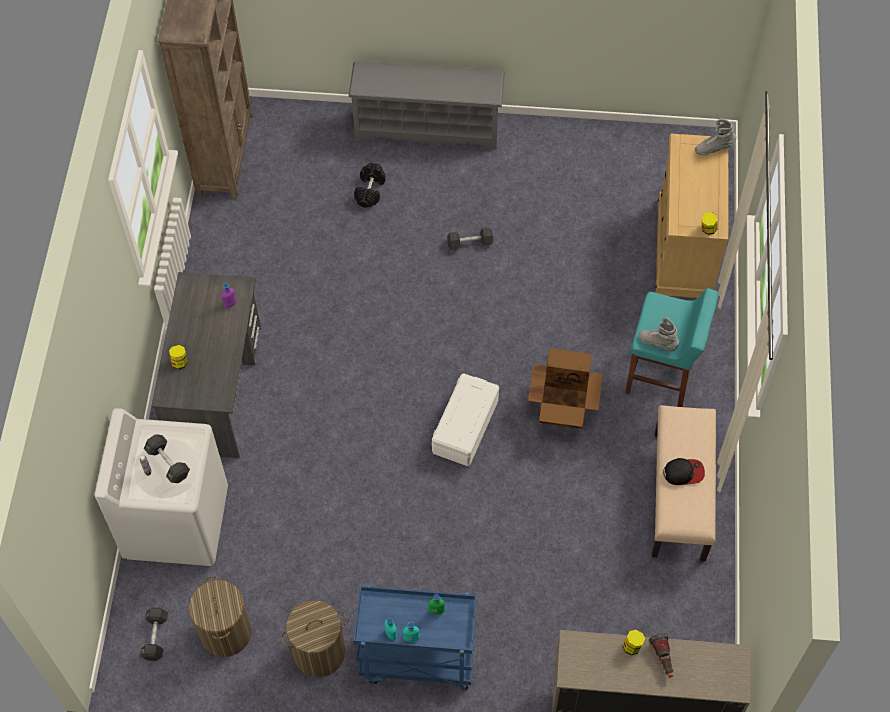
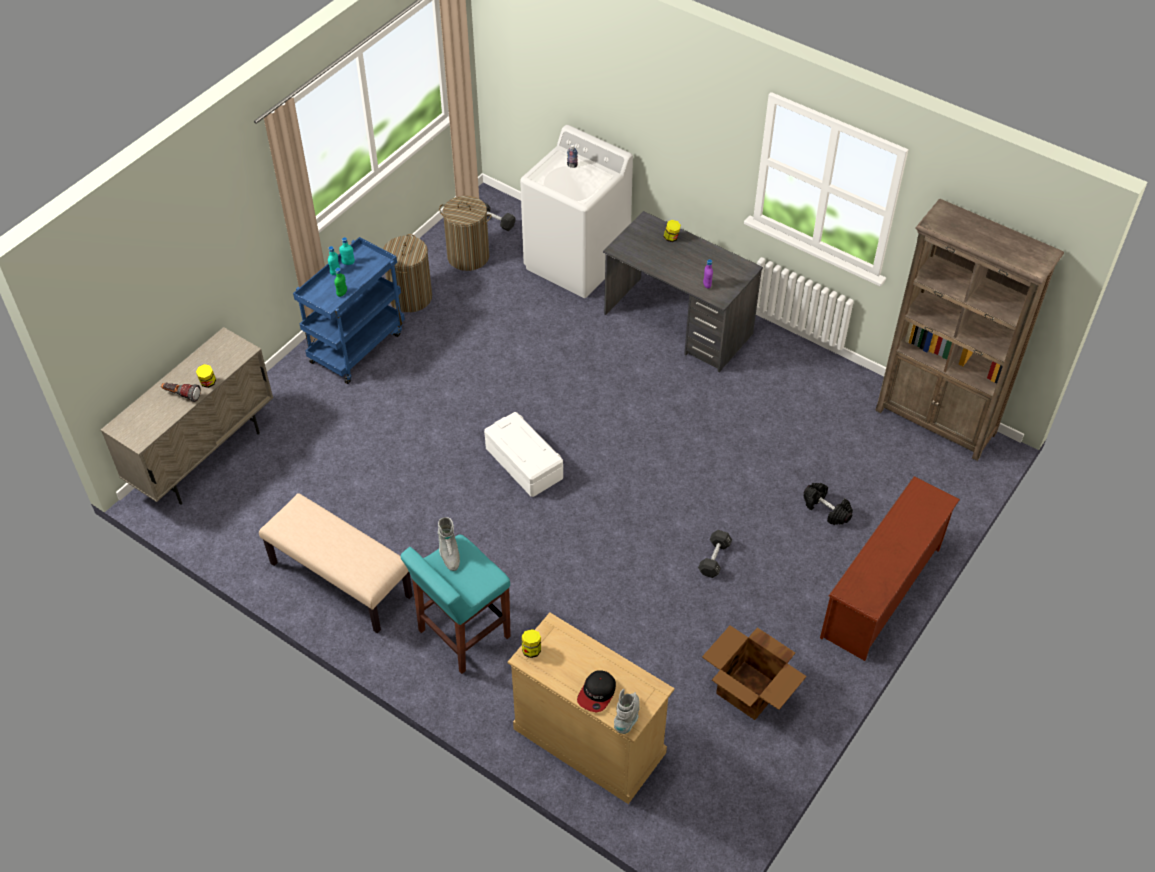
camera: 120 degrees right, 10 degrees down
(168, 463) = (570, 177): black dumbbell -> none
(428, 127) = (882, 593): grey shoe rack -> brown shoe rack
(563, 406) = (490, 542): cardboard box -> cardboard box (750, 691)
(658, 343) = (449, 553): grey boot -> grey boot turned 105 degrees clockwise
(683, 472) = (330, 536): cap -> cap (597, 693)

